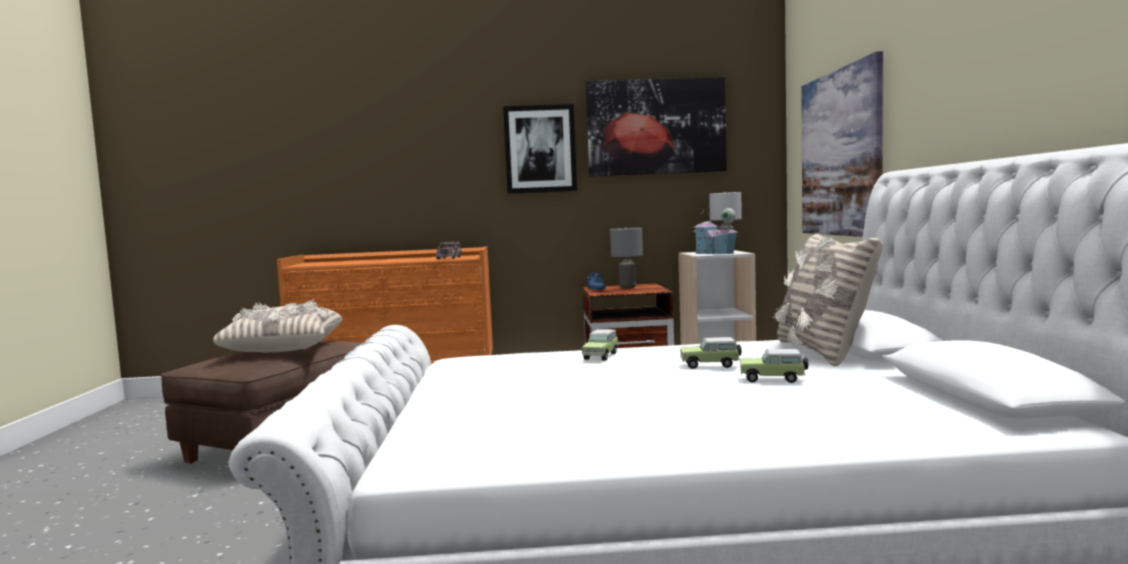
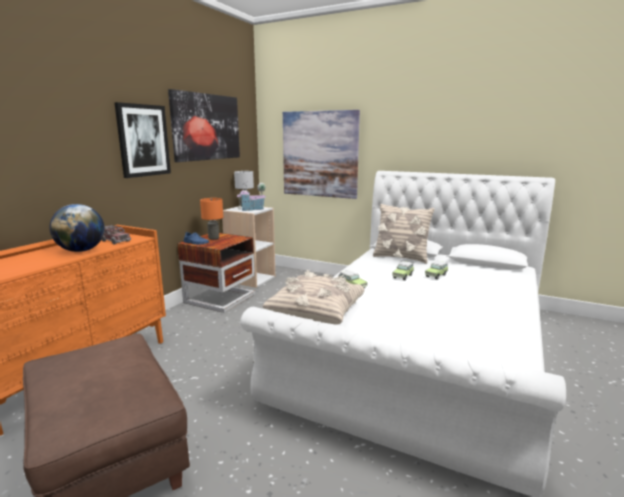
camera: 60 degrees left, 10 degrees up
(284, 349) = (105, 371): beige pillow -> beige pillow (316, 314)
(405, 260) = (81, 250): none -> globe
(628, 287) = (214, 238): grey table lamp -> orange table lamp

